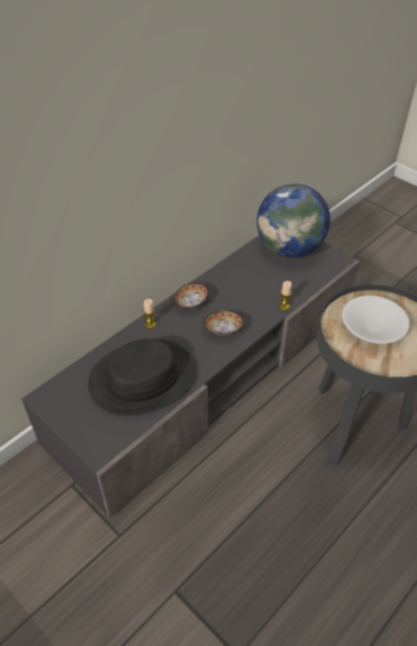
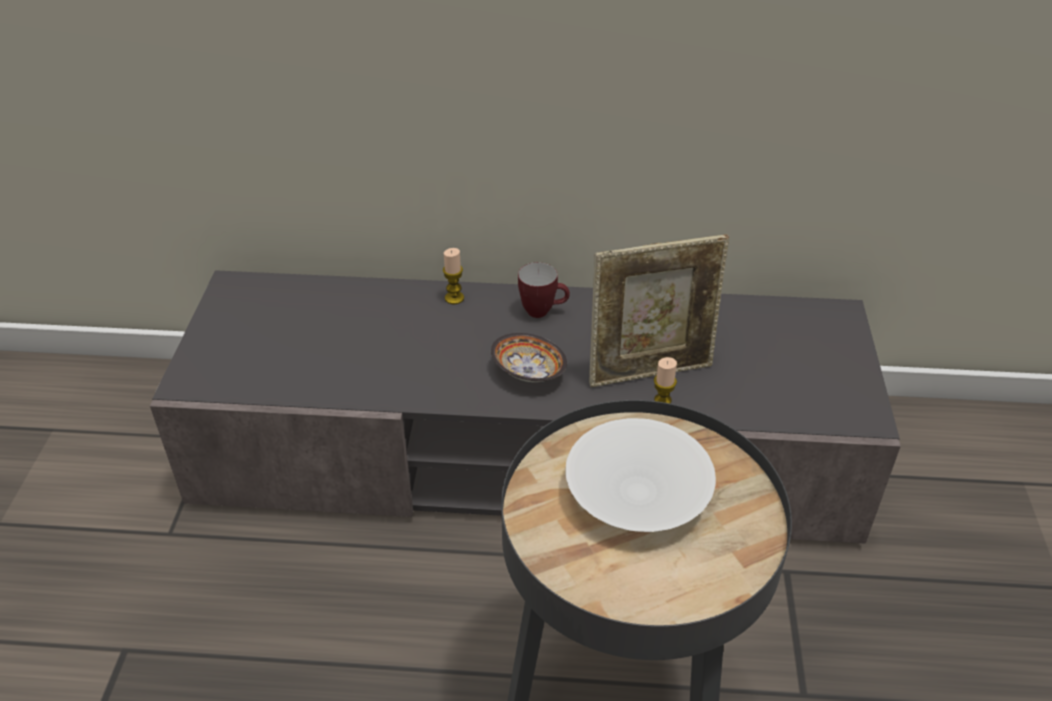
camera: 50 degrees right, 5 degrees down
(142, 378) = (349, 348): black hat -> none
(191, 303) = (543, 311): bowl -> mug
(260, 295) = (650, 371): none -> picture frame
(289, 249) = (802, 346): globe -> none

